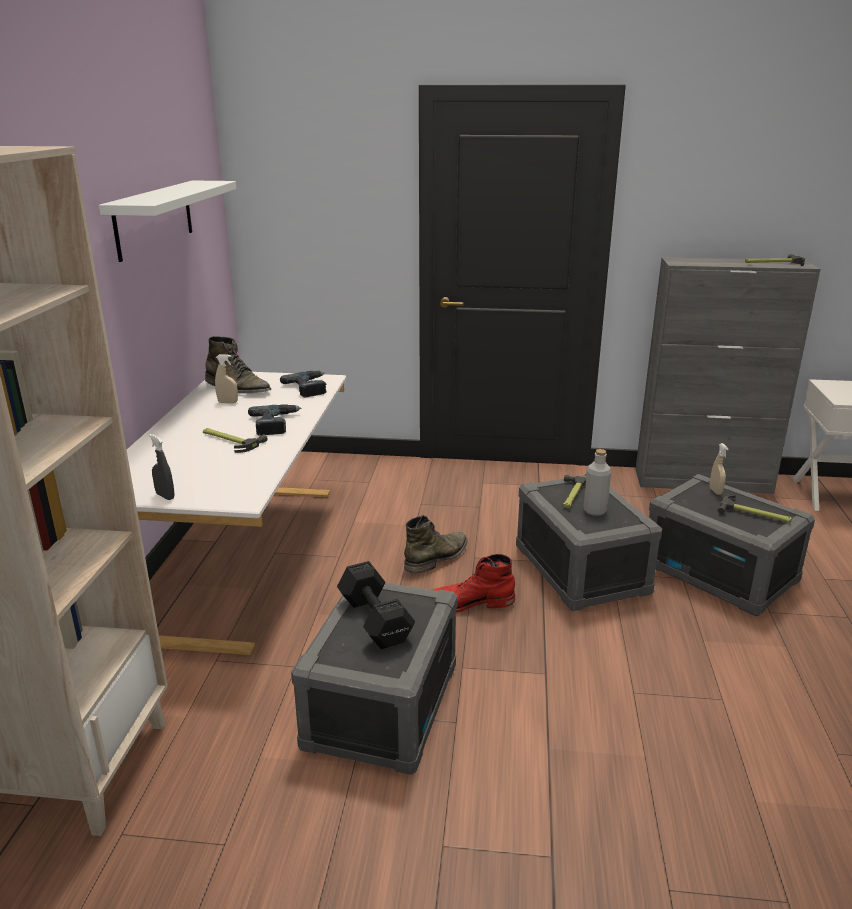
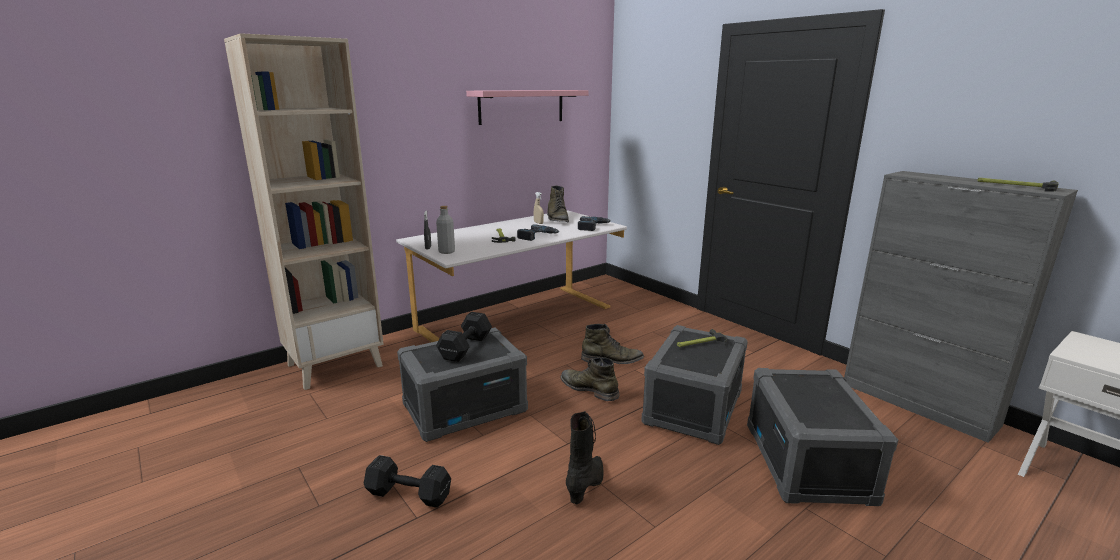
camera: 45 degrees right, 5 degrees down
(154, 218) = (521, 106): white shelf -> pink shelf
(468, 603) = (589, 389): red boot -> green boot
(498, 842) = (407, 493): none -> black dumbbell
(594, 510) = (697, 356): grey bottle -> grey bottle (446, 252)
(626, 702) = (587, 485): none -> black boot
(715, 491) = (827, 385): beige spray bottle -> none
(755, 514) = (831, 412): hammer -> none

